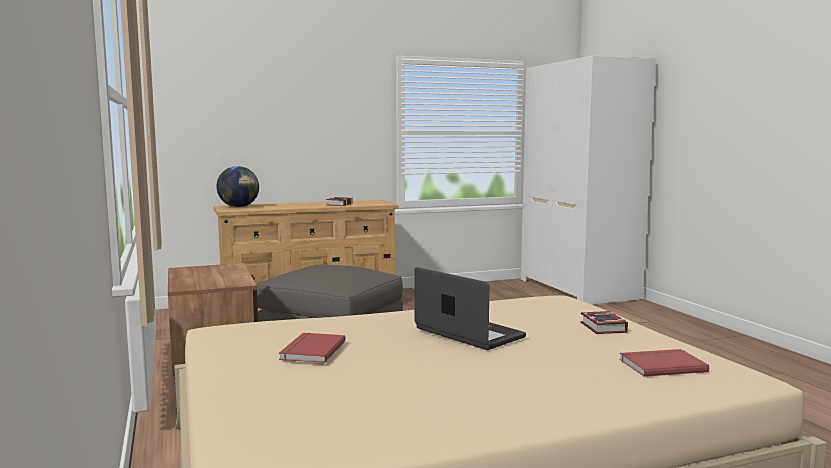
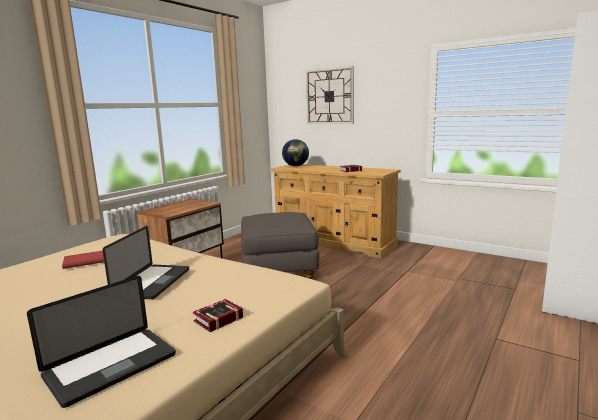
camera: 55 degrees right, 5 degrees up
(261, 105) = (329, 96): none -> wall clock
(661, 365) = (111, 366): red book -> laptop

